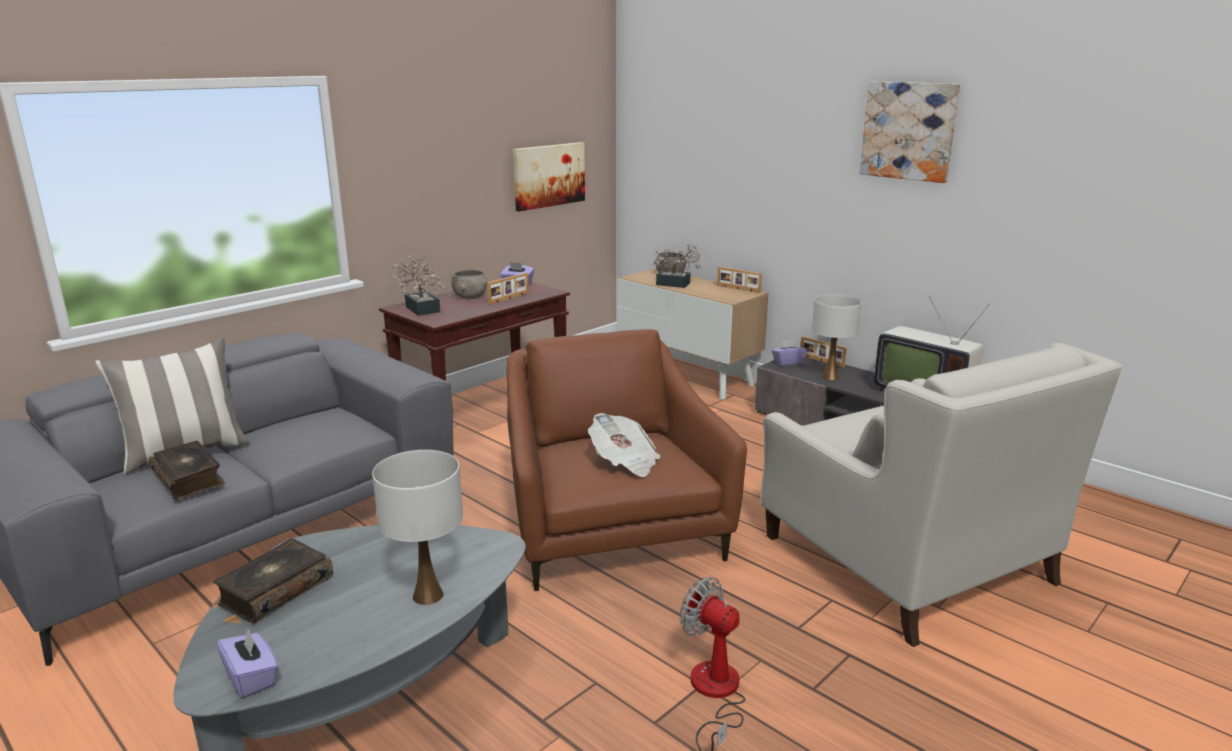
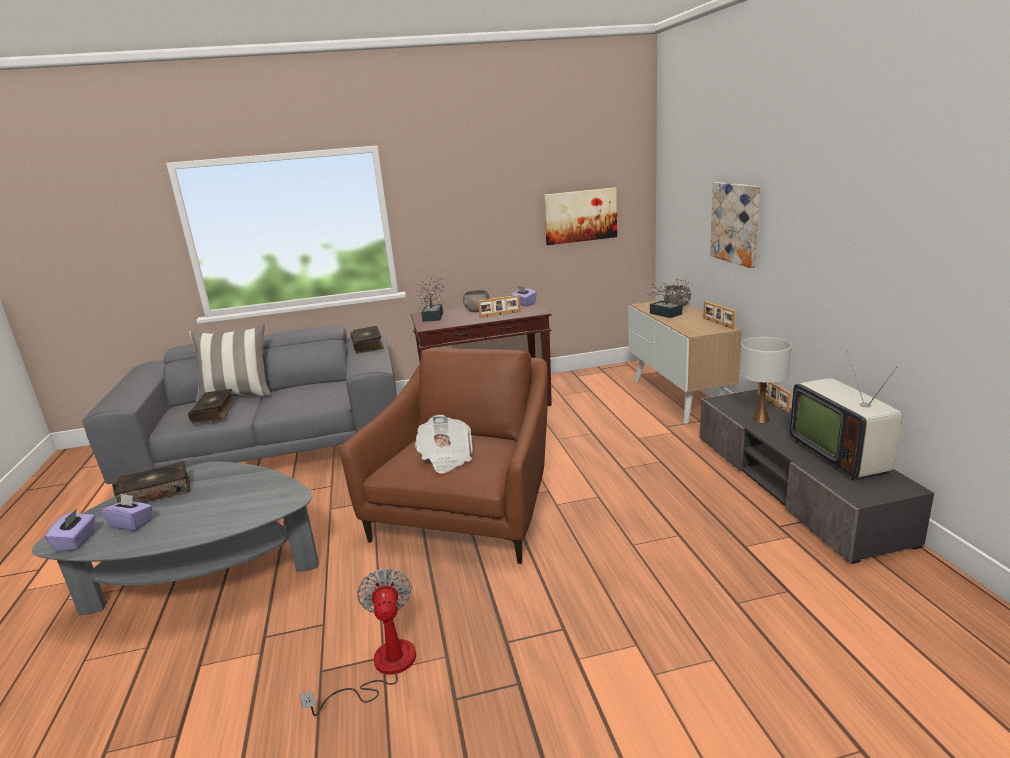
camera: 35 degrees right, 0 degrees up
(361, 354) = (368, 345): none -> book
(428, 595) = (211, 520): white table lamp -> none
(788, 362) = (735, 399): purple tissue box -> purple tissue box (132, 523)
(905, 558) = (679, 615): white armchair -> none
(909, 131) = (850, 167): picture -> picture (736, 223)

